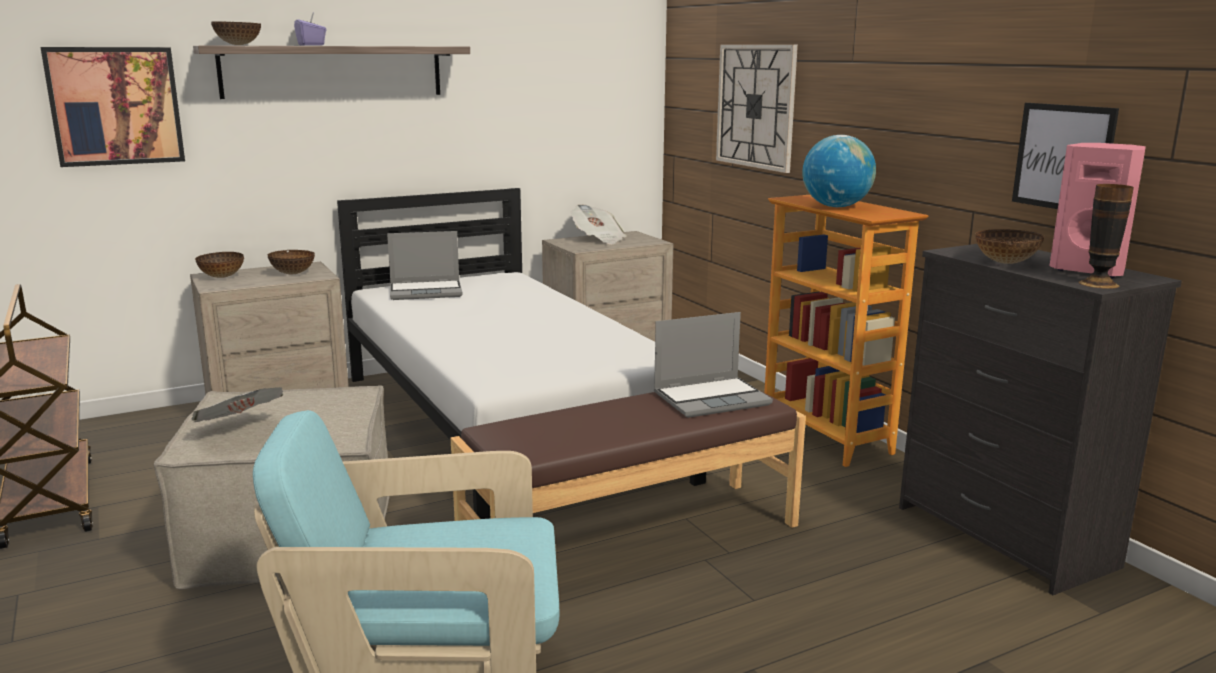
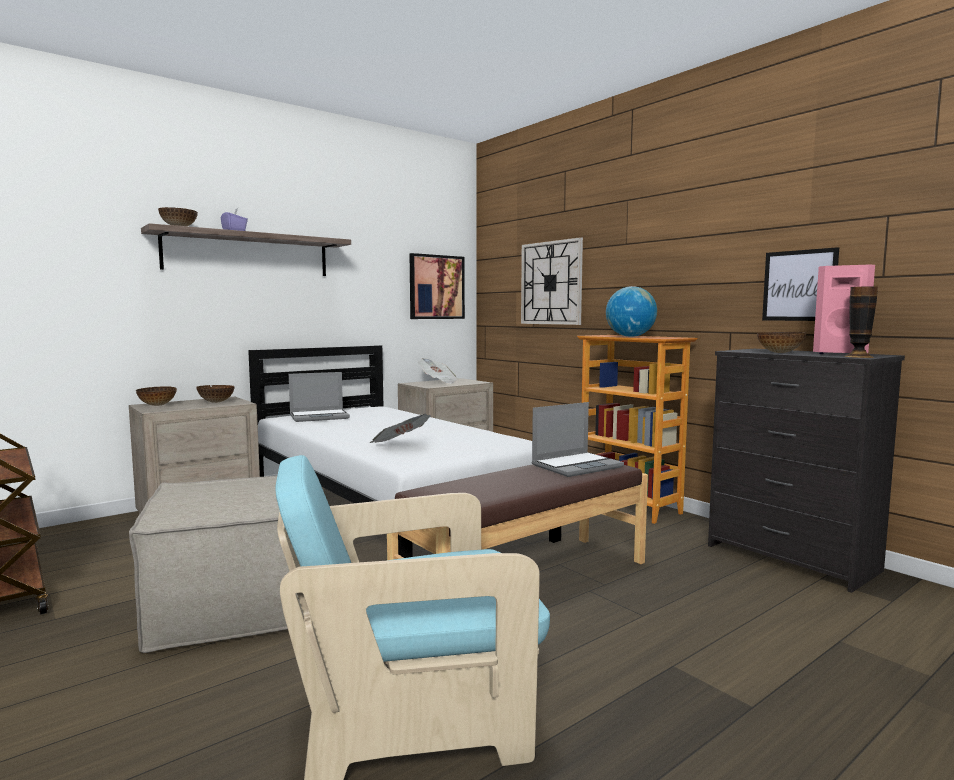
camera: 10 degrees left, 10 degrees down
(115, 106) = (74, 270): picture -> picture (436, 287)
(240, 428) = (202, 503): newspaper -> newspaper (400, 445)

